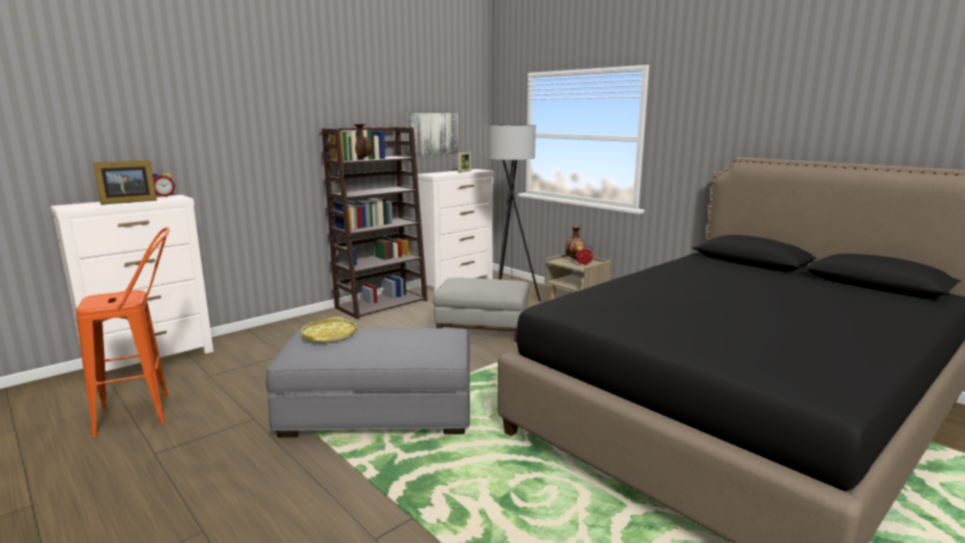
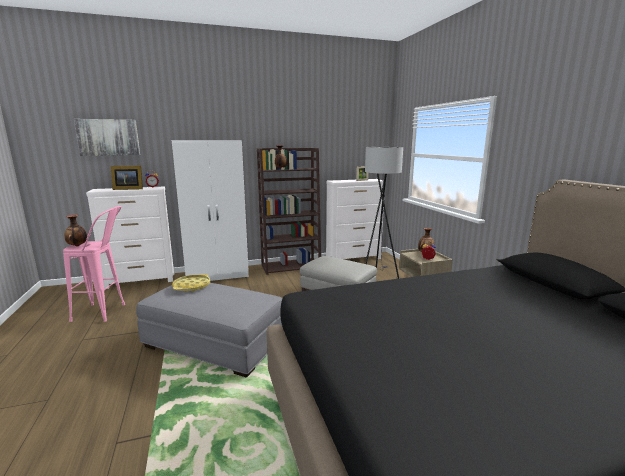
camera: 25 degrees right, 0 degrees up
(99, 302) = (78, 246): none -> vase
(148, 412) = (106, 313): orange stool -> pink stool
(280, 331) = (218, 274): none -> white wardrobe
(431, 133) = (340, 153): picture -> picture (108, 137)

